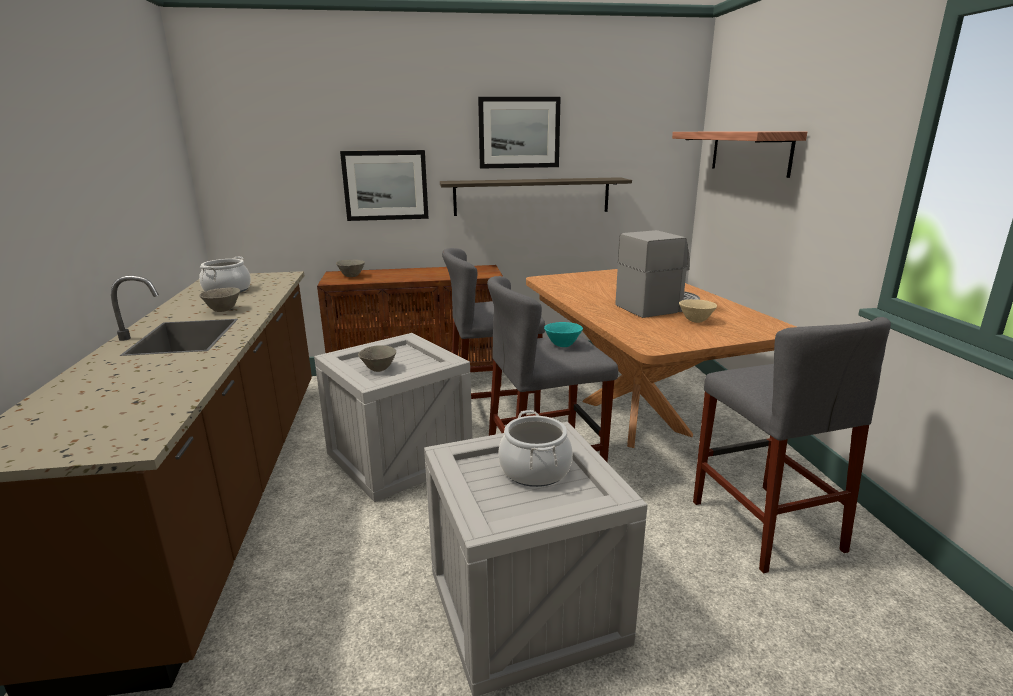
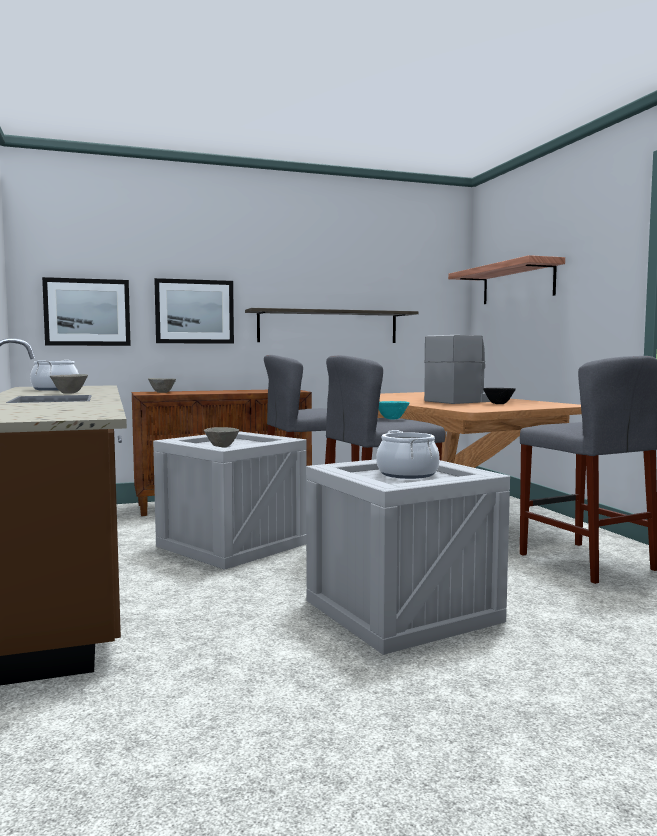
camera: 10 degrees left, 15 degrees down
(519, 133) = (316, 270): picture -> picture (87, 312)
(695, 321) = (498, 404): beige bowl -> black bowl

